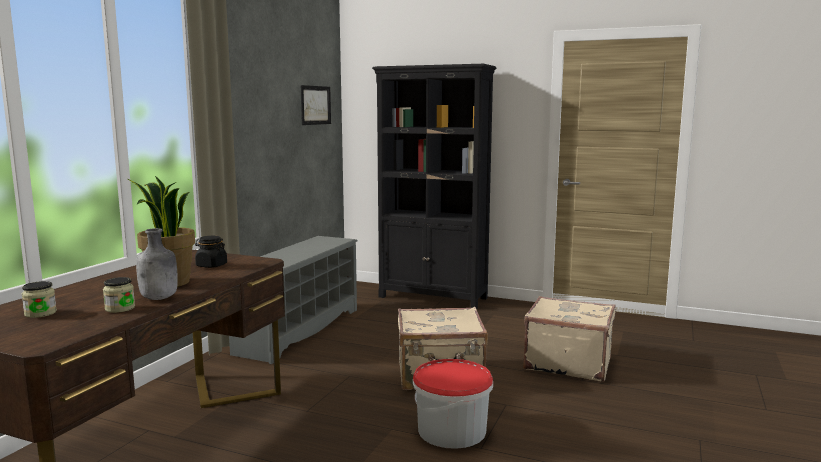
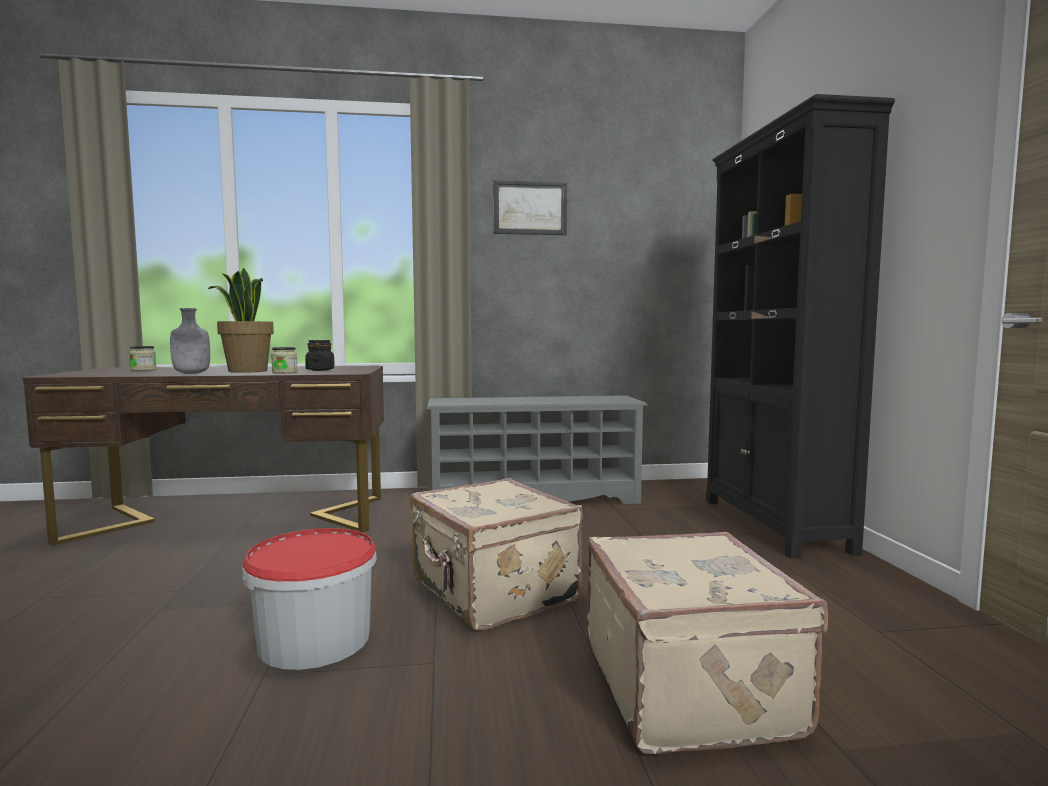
camera: 60 degrees right, 5 degrees down
(120, 308) = (156, 373): jar -> jar (284, 372)
(315, 105) = (668, 229): picture -> picture (530, 208)

